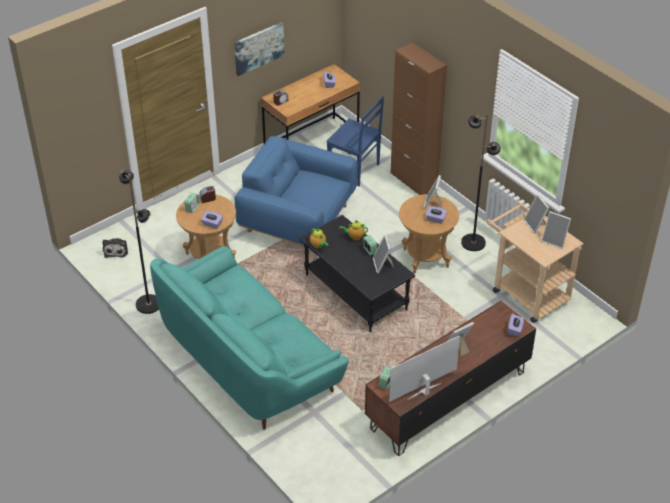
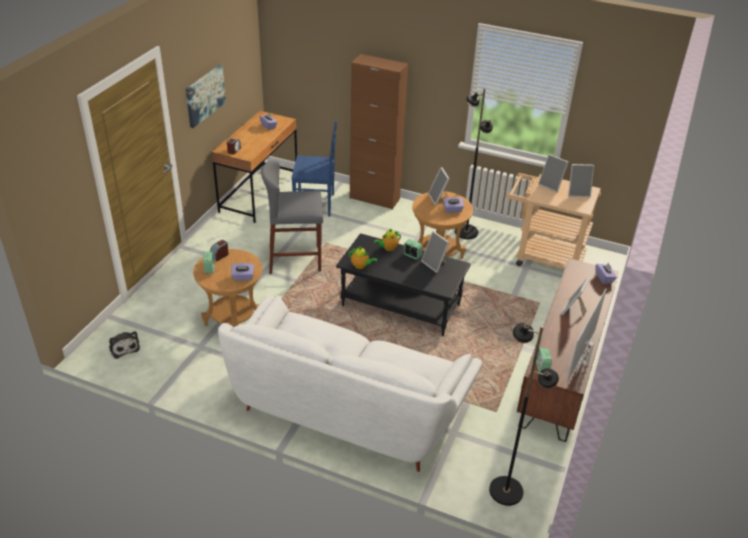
camera: 30 degrees left, 5 degrees down
(149, 304) = (199, 389): black floor lamp -> black floor lamp (506, 490)
(250, 359) = (348, 405): turquoise sofa -> white sofa
(298, 218) = (295, 259): blue armchair -> grey stool

